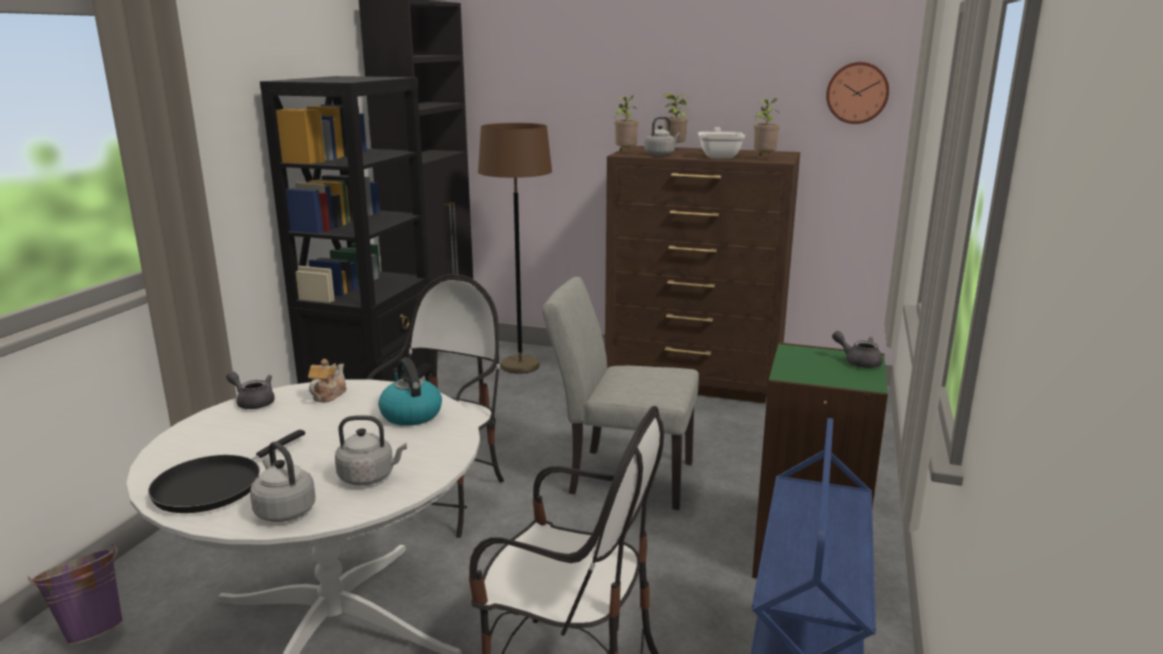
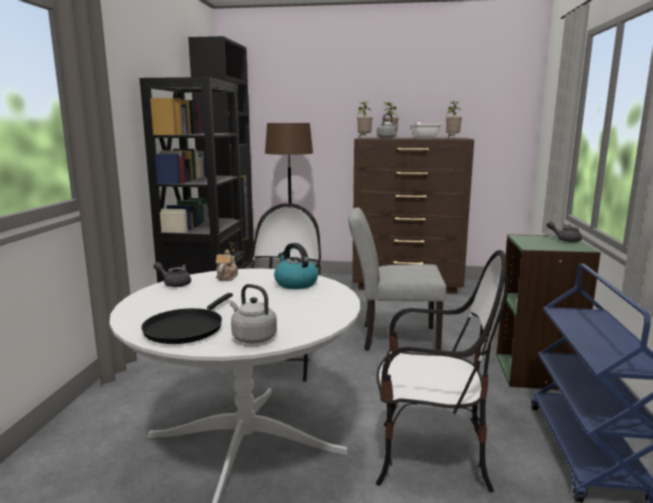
camera: 10 degrees left, 5 degrees down
(91, 629) = (54, 466): purple bucket -> none
(369, 477) = (298, 316): grey kettle -> none
(857, 92) = (499, 100): wall clock -> none

